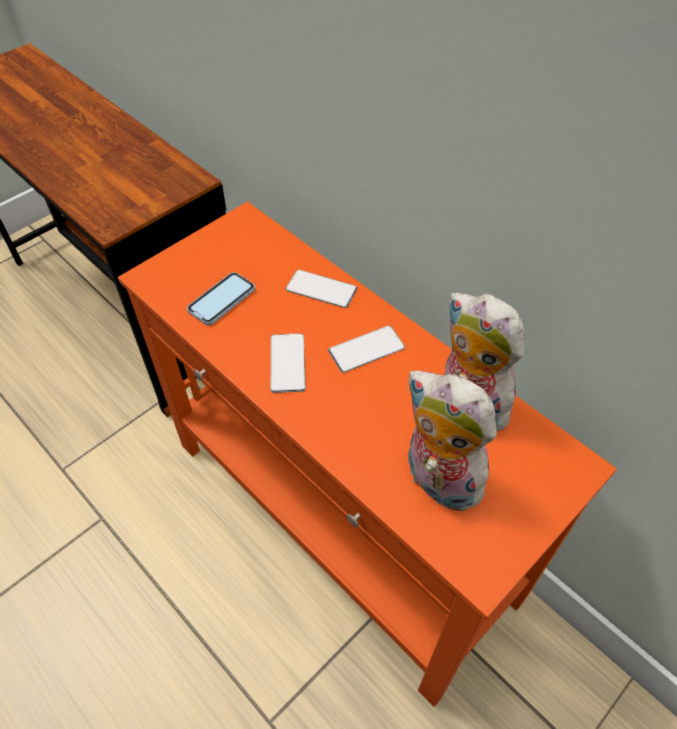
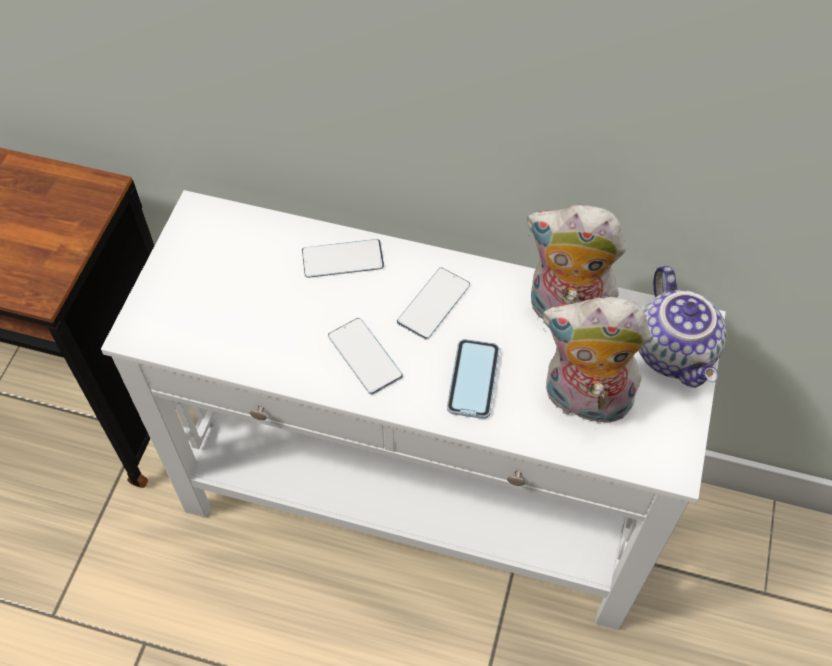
camera: 30 degrees left, 5 degrees up
(222, 300) = (244, 320): phone -> phone (473, 380)
(340, 521) = (418, 500): orange console table -> white console table
(546, 480) = (676, 352): none -> teapot

